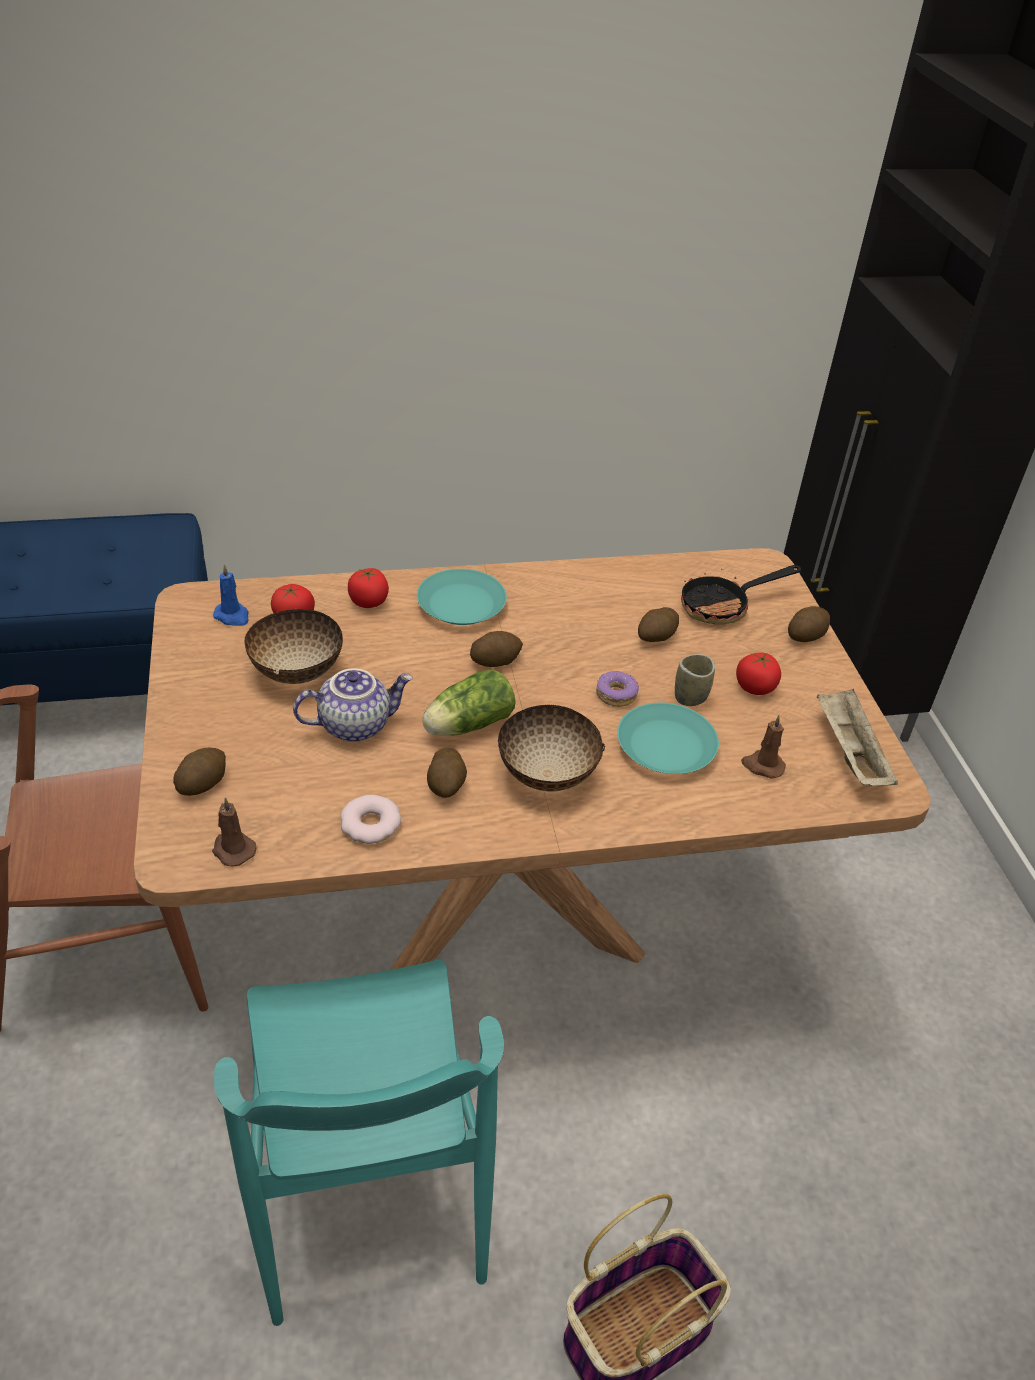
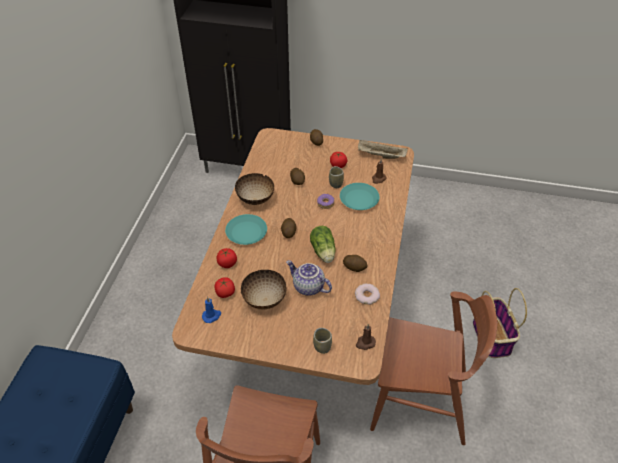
camera: 65 degrees left, 5 degrees up
(202, 783) = (322, 347): potato -> cup
(355, 724) = (308, 287): teapot -> teapot turned 60 degrees counterclockwise
(367, 1186) = (420, 400): turquoise chair -> brown chair
(546, 775) = (360, 237): bowl -> bowl (255, 199)
(723, 606) = (288, 156): frying pan -> none

